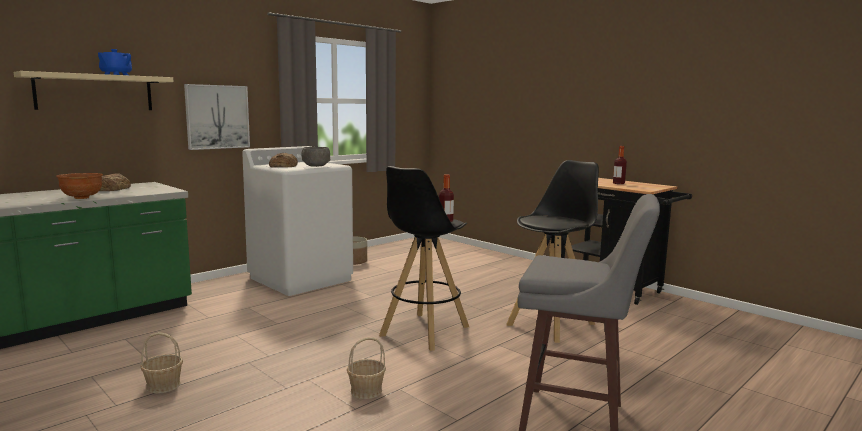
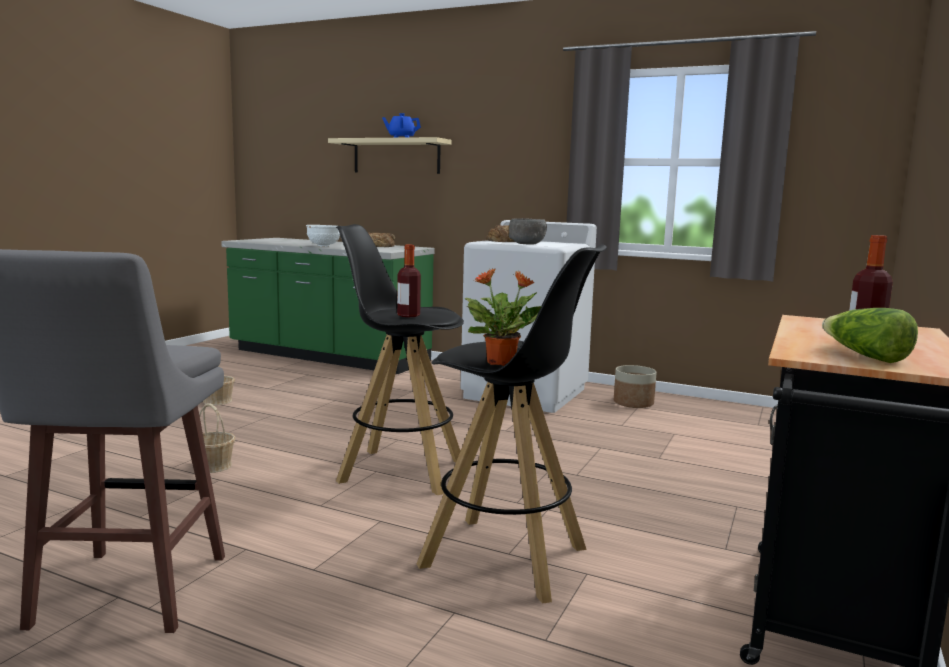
camera: 70 degrees right, 0 degrees up
(82, 198) = (324, 246): brown bowl -> white bowl
(217, 117) = (503, 182): picture -> none
(579, 222) = (502, 363): none -> potted plant
(646, 187) = (865, 357): none -> lettuce

